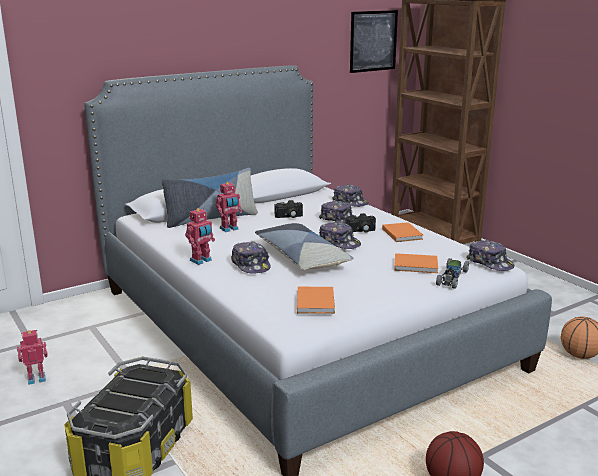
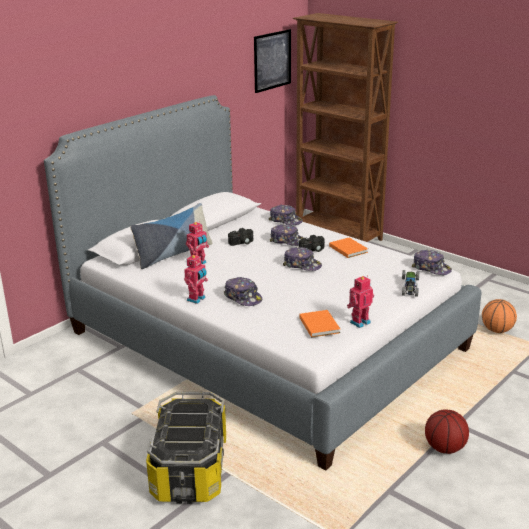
camera: 15 degrees left, 5 degrees up
(36, 378) = (60, 426): toy robot -> toy robot (359, 322)
(301, 257) = (280, 283): pillow -> none
(417, 266) = (377, 279): orange book -> none

